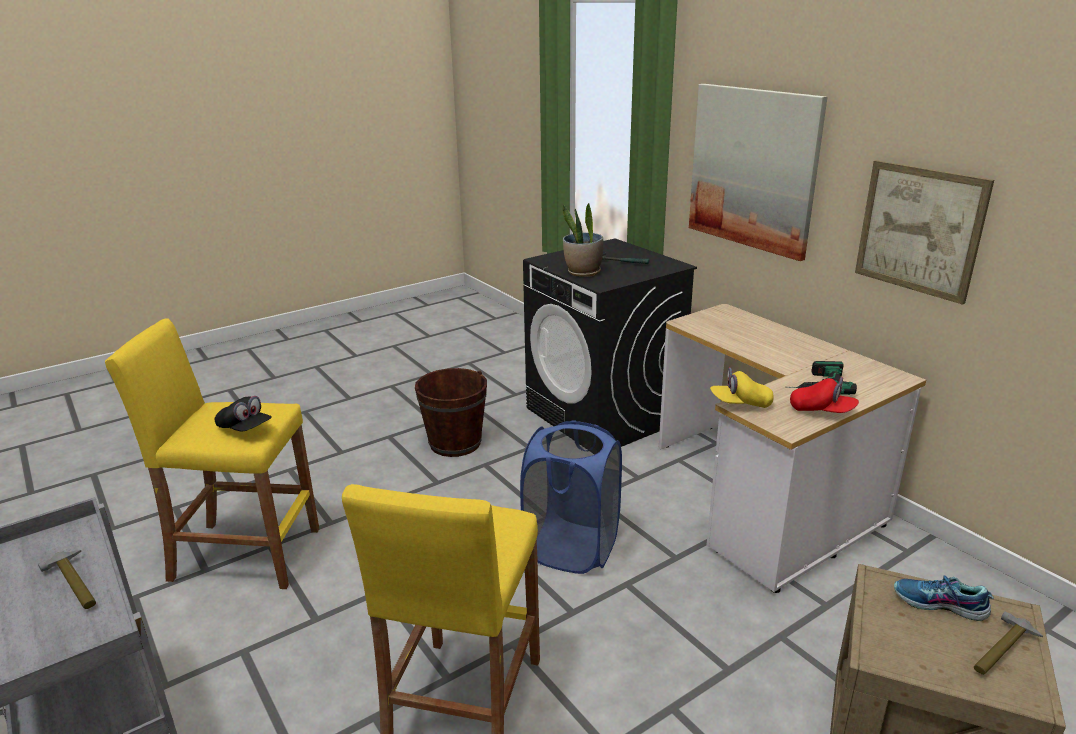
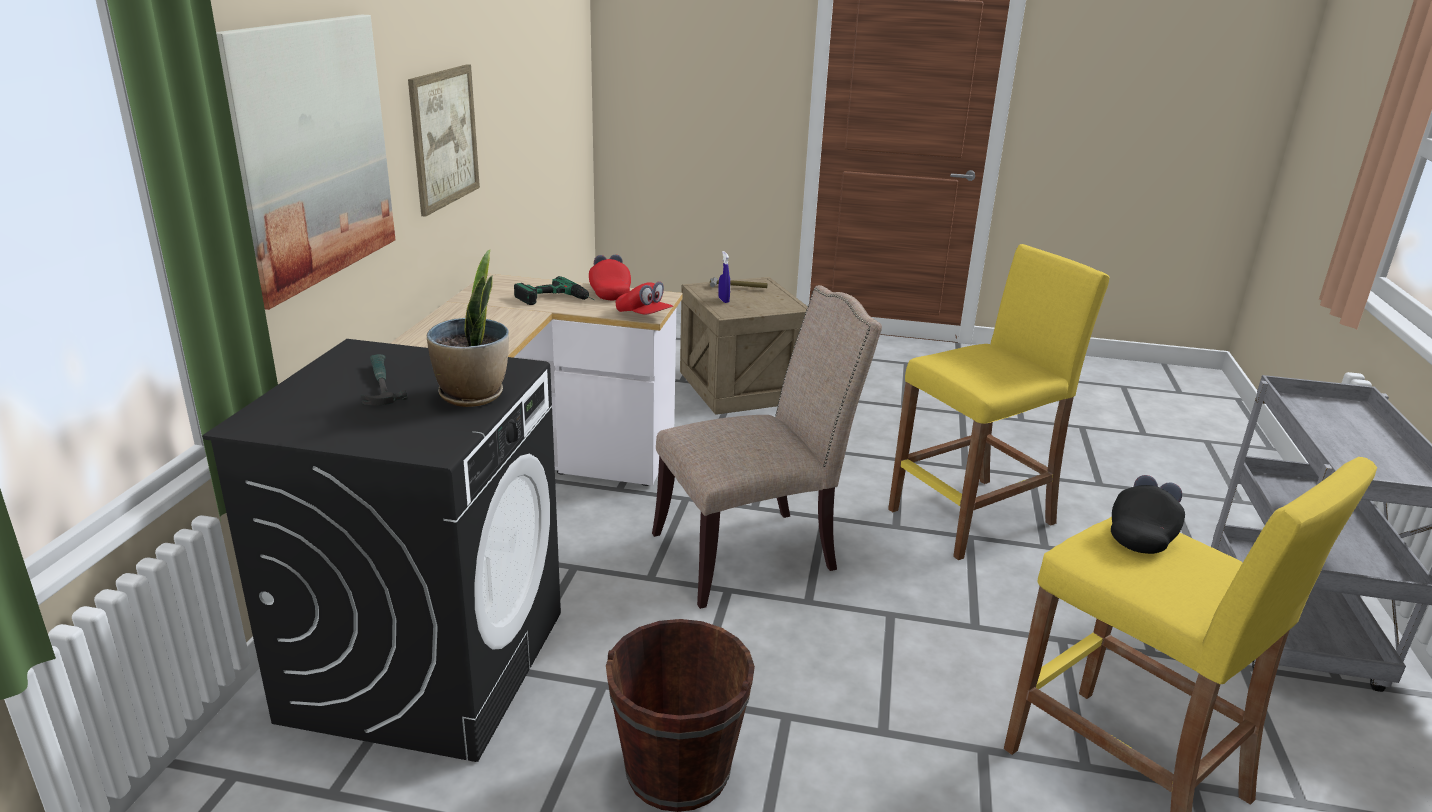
camera: 135 degrees left, 0 degrees up
(75, 585) = (1330, 439): hammer -> none
(245, 428) = (1143, 533): black cap -> black cap turned 45 degrees clockwise
(571, 548) = (752, 552): blue laundry basket -> beige chair
(740, 403) = (644, 316): yellow cap -> red cap
(939, 605) = (723, 300): shoe -> blue spray bottle

